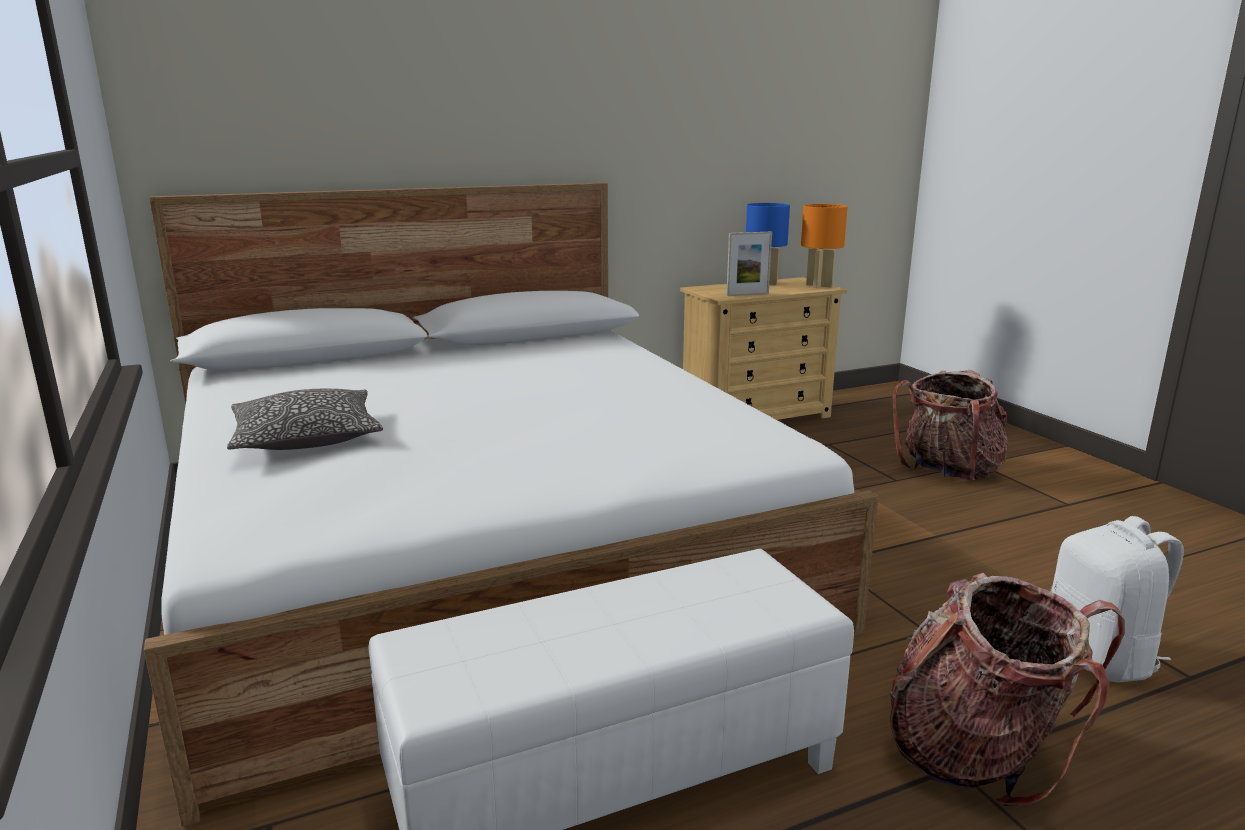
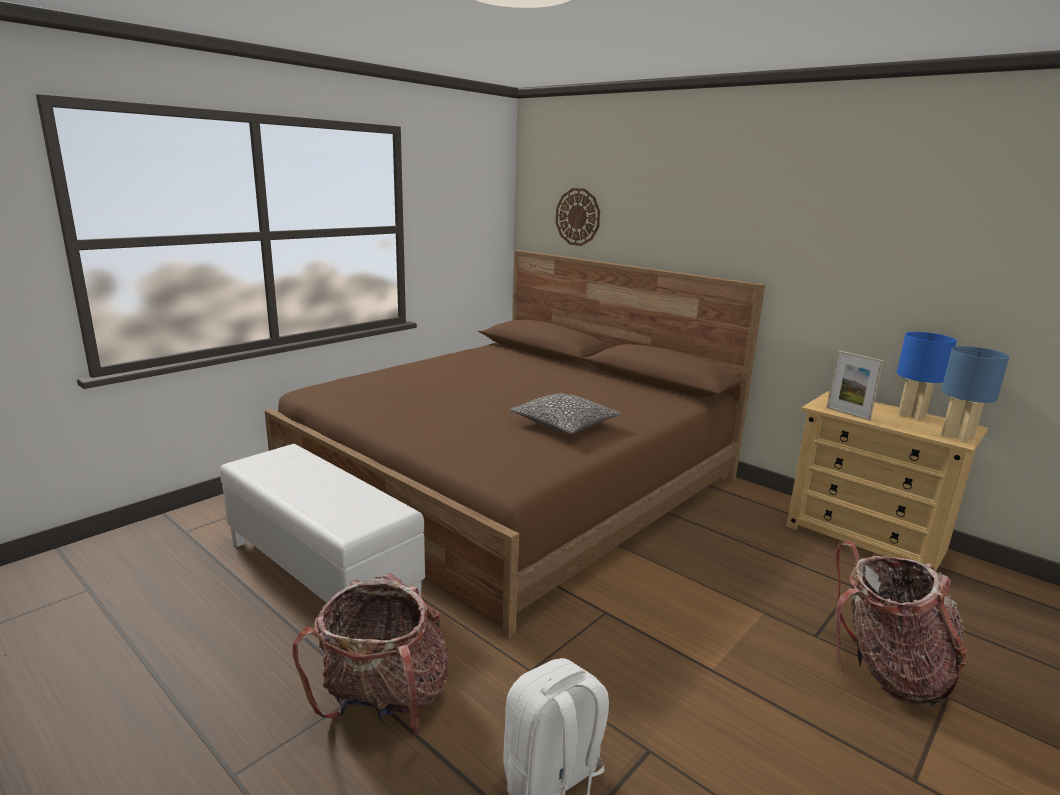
camera: 65 degrees right, 0 degrees up
(280, 122) = (578, 217): none -> wall clock
(307, 438) = (421, 375): pillow -> pillow (564, 424)
(477, 546) = (513, 482): white bed -> brown bed
(818, 286) = (956, 436): orange table lamp -> blue table lamp

